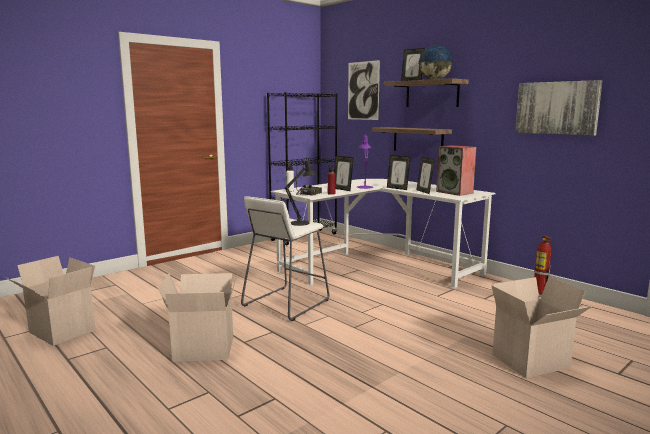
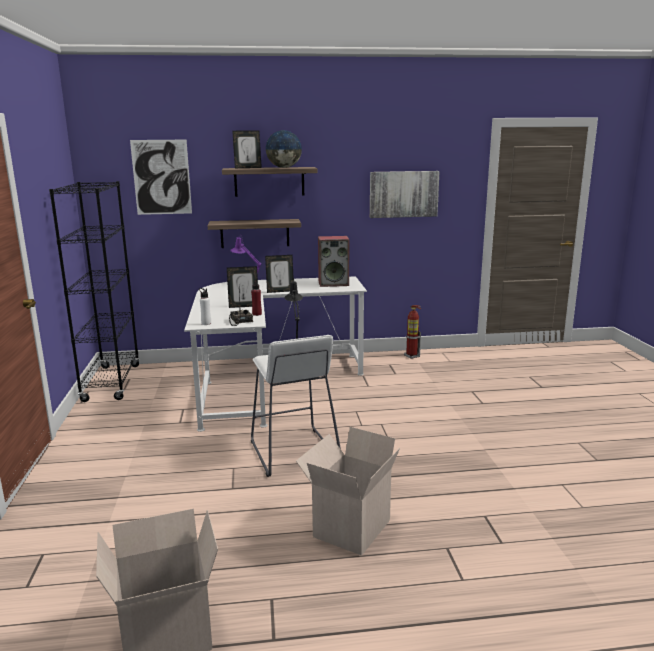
camera: 55 degrees left, 5 degrees up
(424, 191) = (313, 289): picture frame -> none
(531, 362) = (508, 402): cardboard box -> none

